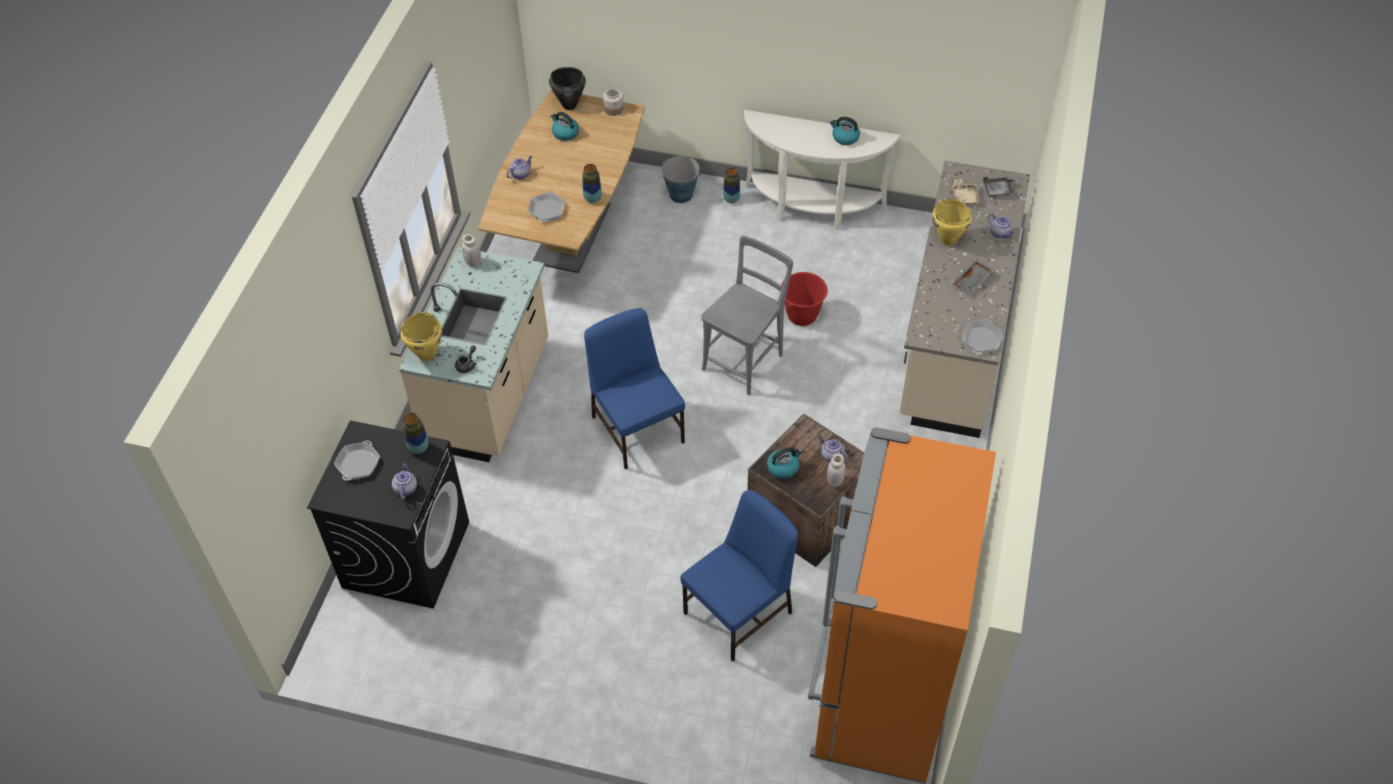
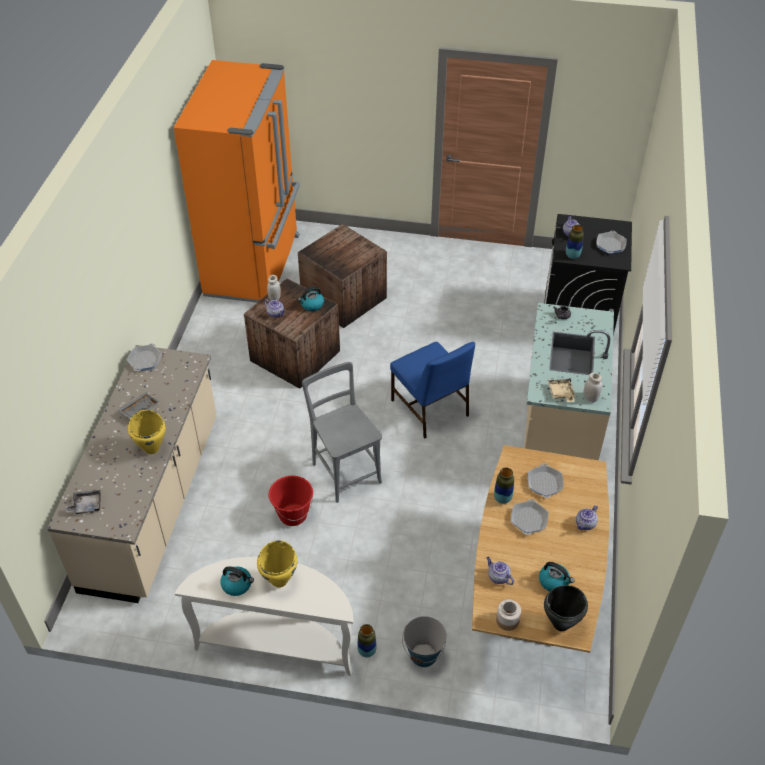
camera: 175 degrees right, 5 degrees down
(426, 355) = (597, 322): yellow cooking pot -> yellow cooking pot (280, 580)
(572, 180) = (529, 519): none -> frying pan
(740, 612) = (342, 298): blue chair -> crate
(745, 359) = (344, 470): grey chair -> grey chair turned 120 degrees clockwise
(965, 197) = (123, 496): beige tray -> beige tray (561, 393)
(1000, 233) = (99, 457): teapot -> teapot (498, 577)

